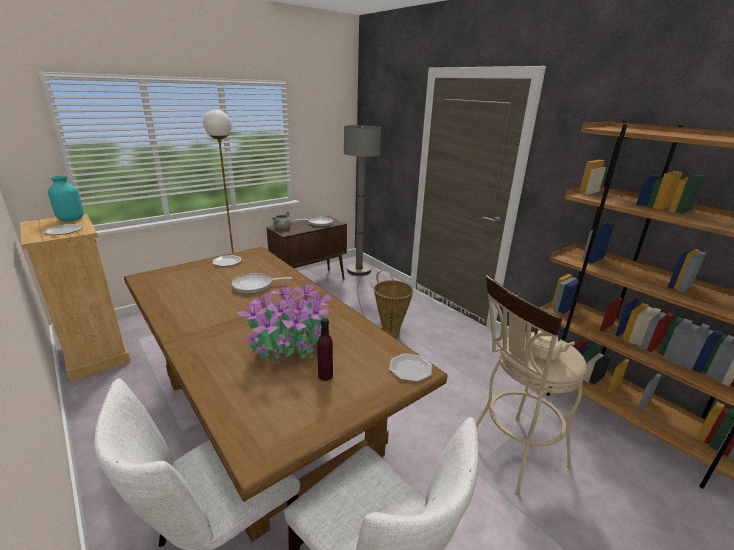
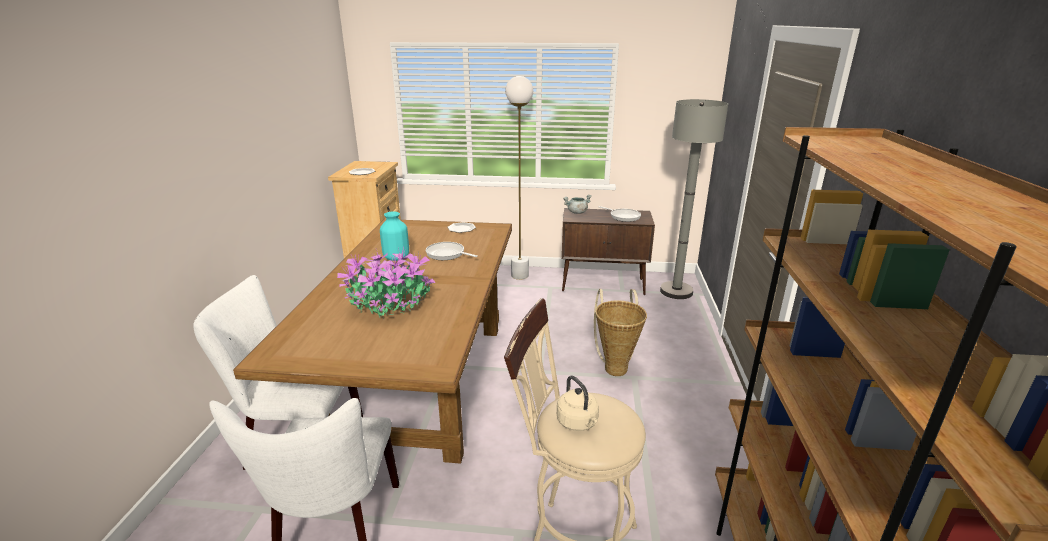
camera: 45 degrees right, 0 degrees up
(71, 219) = (381, 165): turquoise vase -> turquoise vase (396, 258)
(325, 375) = (374, 336): purple bottle -> none
(410, 368) = (435, 363): plate -> none

